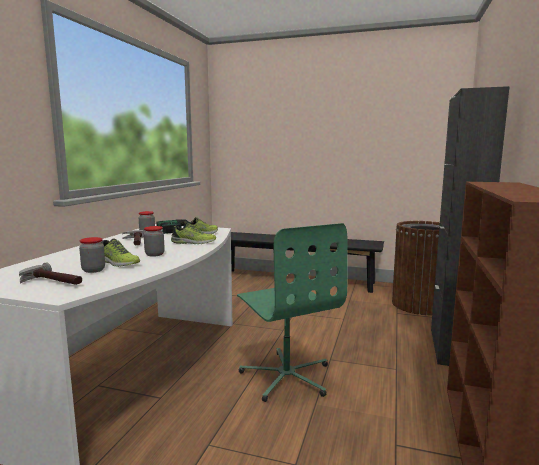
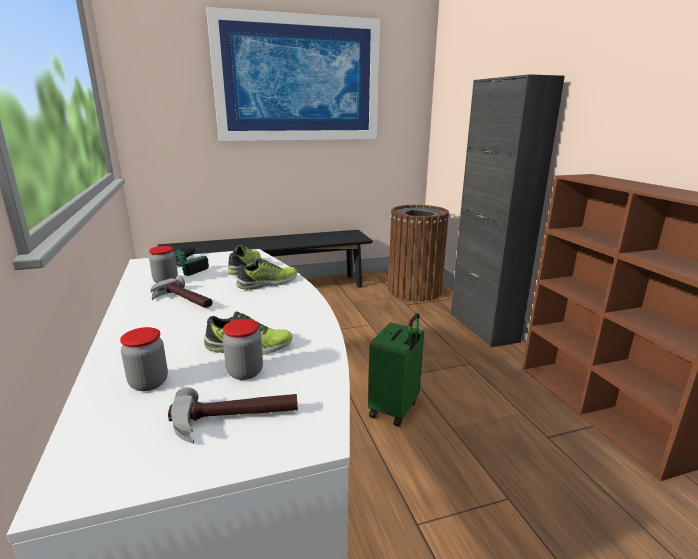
camera: 35 degrees left, 10 degrees up
(154, 254) = (265, 317): jar -> jar (149, 383)
(287, 376) = (395, 409): green office chair -> green suitcase
(337, 113) = (298, 80): none -> picture

